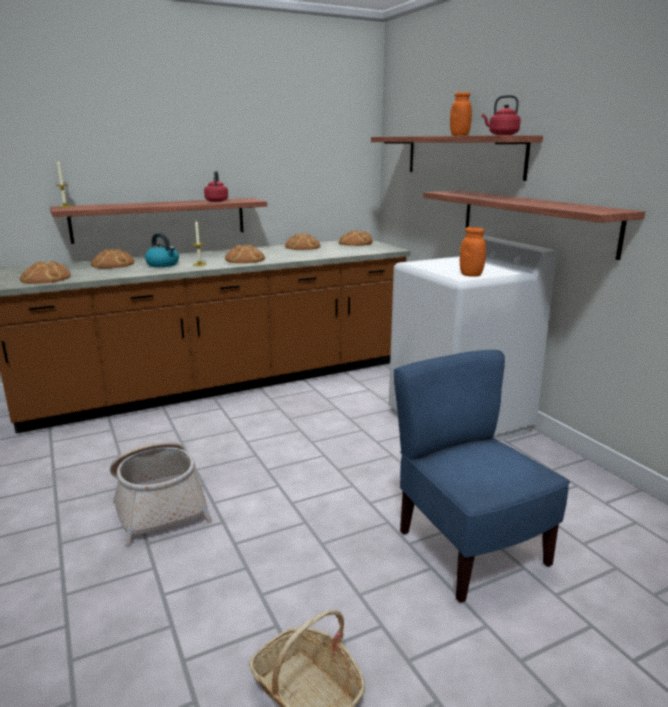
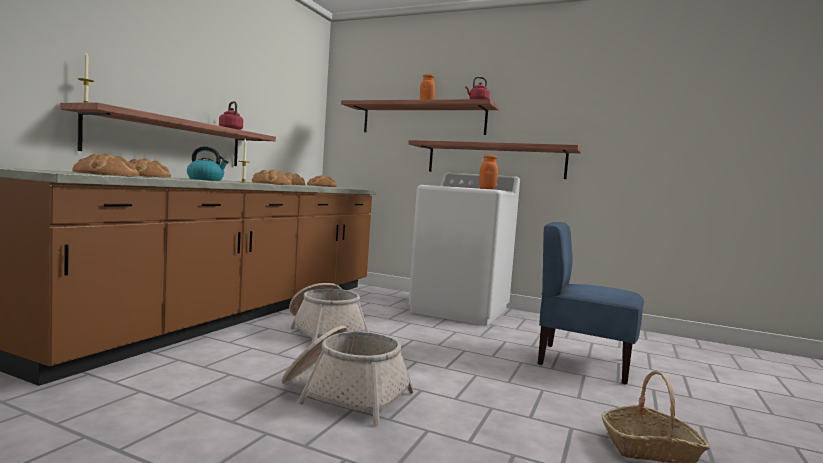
camera: 40 degrees left, 15 degrees down
(261, 422) = (325, 331): none -> basket

